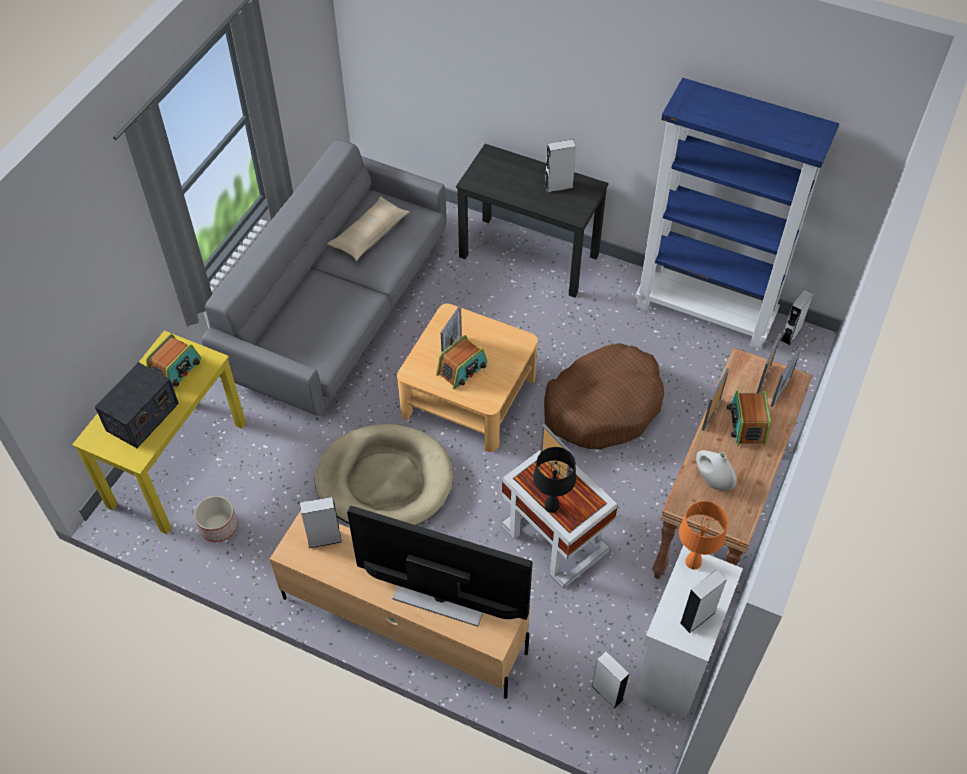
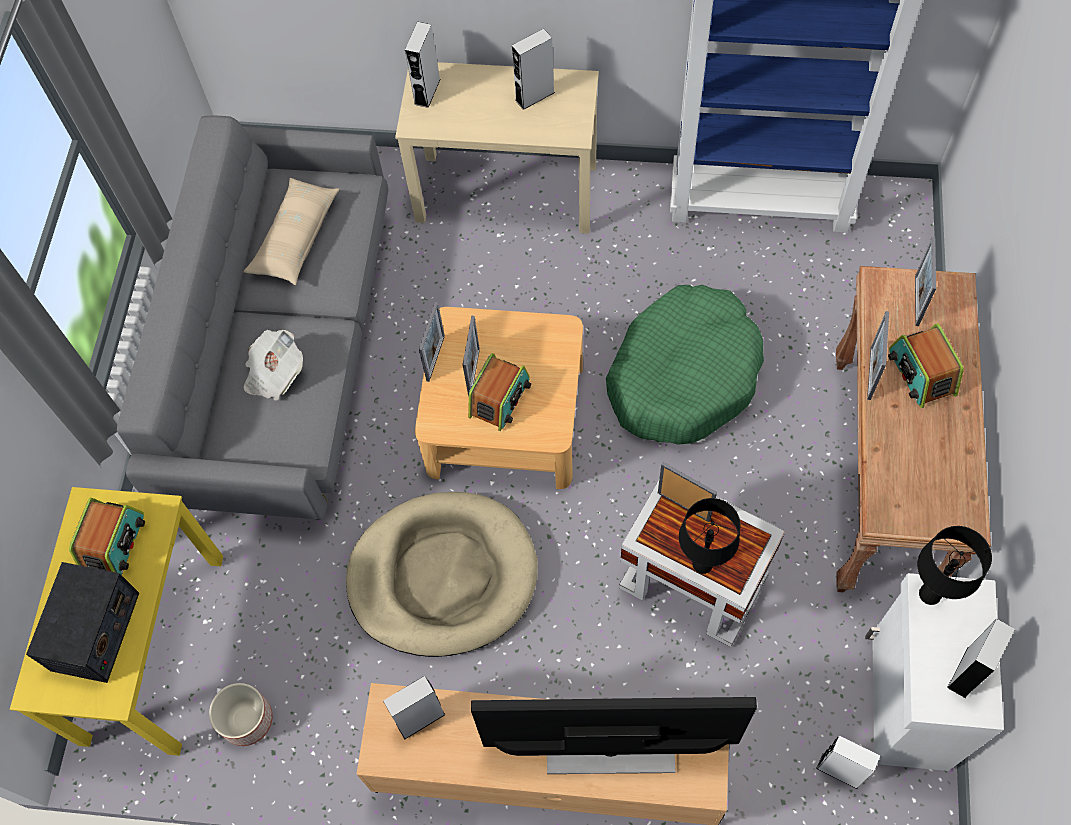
camera: 15 degrees left, 10 degrees up
(321, 311) = (274, 374): none -> newspaper
(529, 256) = (507, 192): black desk -> beige desk
(603, 406) = (683, 375): brown dog bed -> green dog bed
(693, 562) = (930, 593): orange table lamp -> black table lamp
(712, 481) = (909, 469): white vase -> none
(780, 392) = (945, 311): picture frame -> picture frame (435, 358)
(790, 334) = (877, 200): grey speaker -> grey speaker (427, 91)

